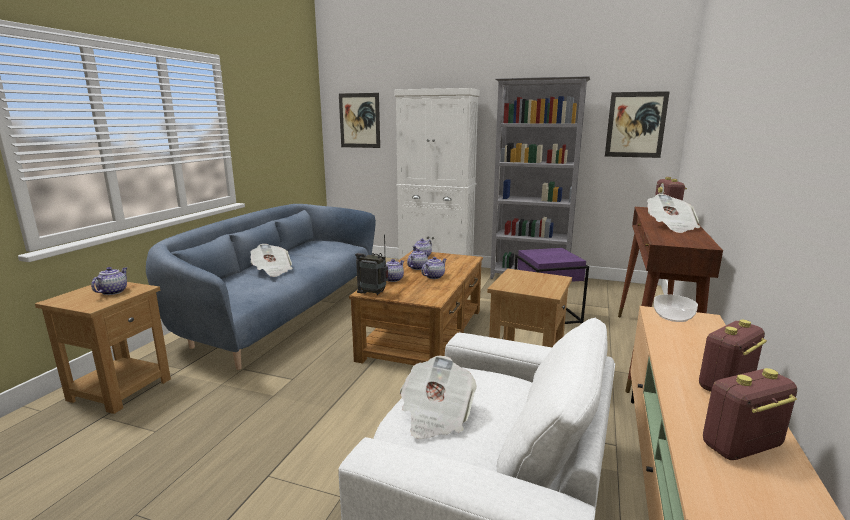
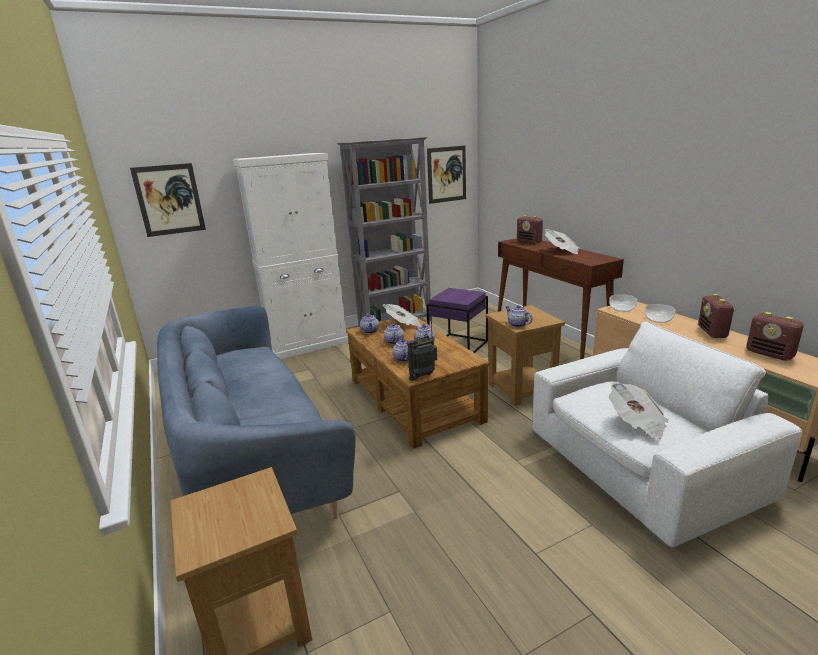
camera: 45 degrees left, 5 degrees up
(113, 291) = (238, 502): teapot -> teapot (517, 324)
(272, 270) = (261, 404): newspaper -> newspaper (403, 325)
(689, 342) = (658, 319): none -> bowl
(741, 446) = (770, 354): radio -> radio turned 60 degrees counterclockwise

